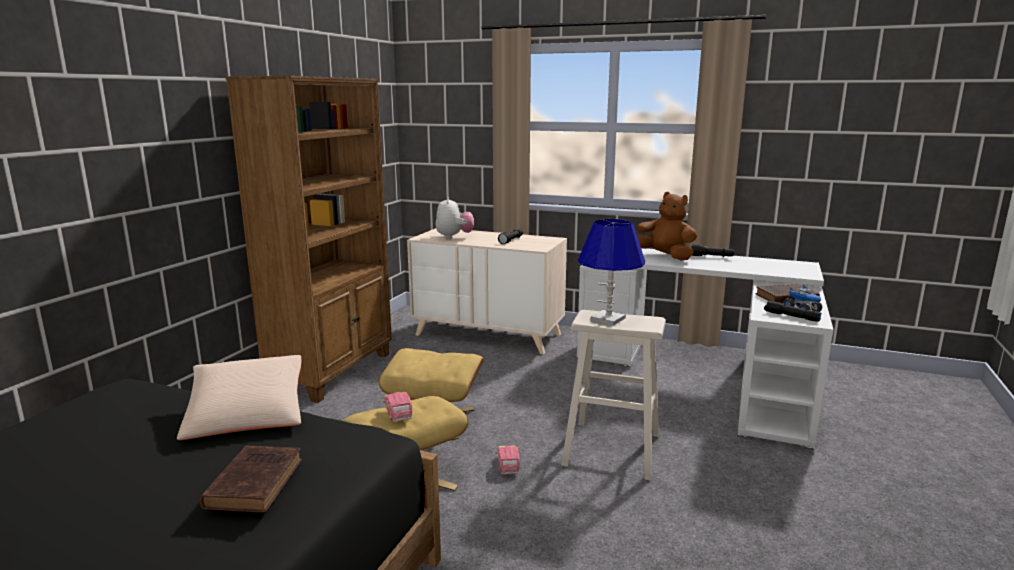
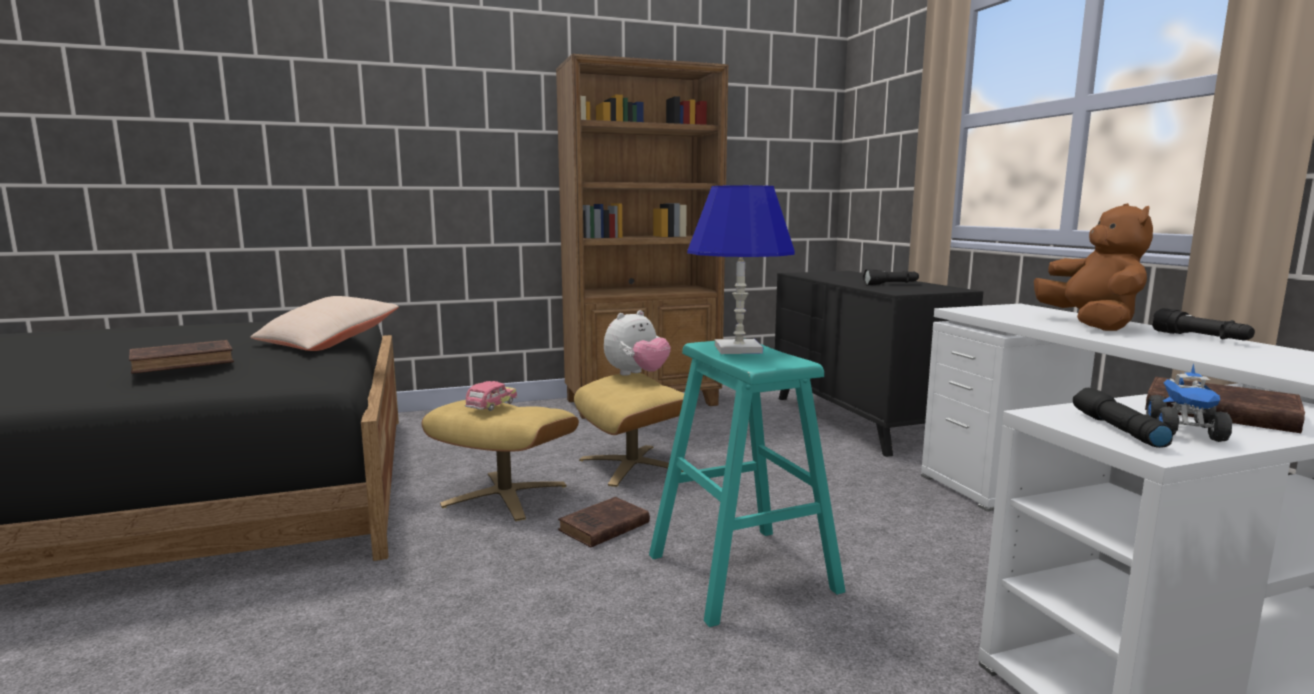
camera: 50 degrees right, 5 degrees down
(454, 237) = (834, 276): plush toy -> plush toy (636, 374)
(488, 334) = (860, 420): beige dresser -> black dresser
(508, 465) = (602, 527): toy car -> brown book
(612, 449) = (741, 572): beige stool -> turquoise stool

